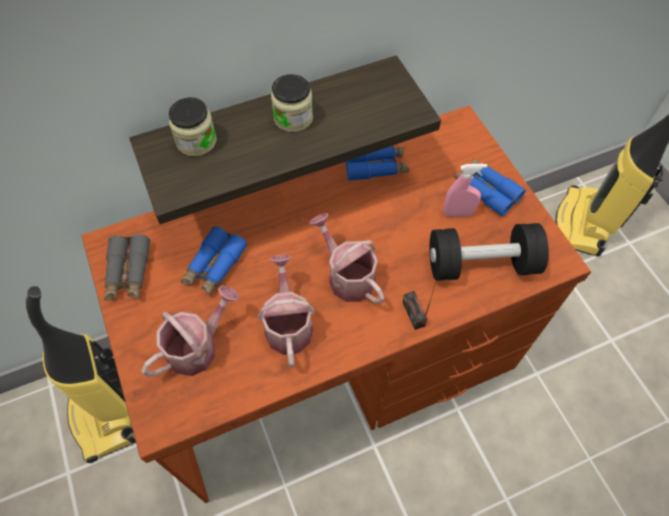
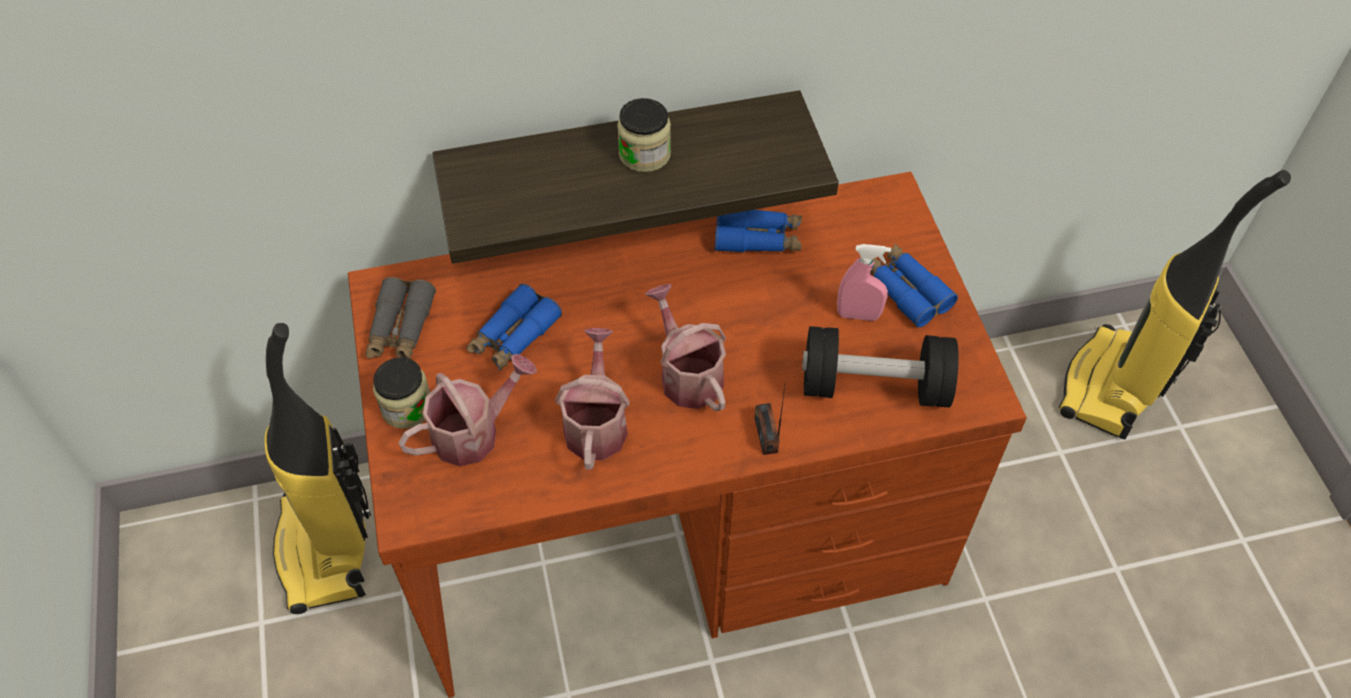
camera: 10 degrees right, 5 degrees down
(196, 141) = (515, 167): jar -> jar (407, 407)

